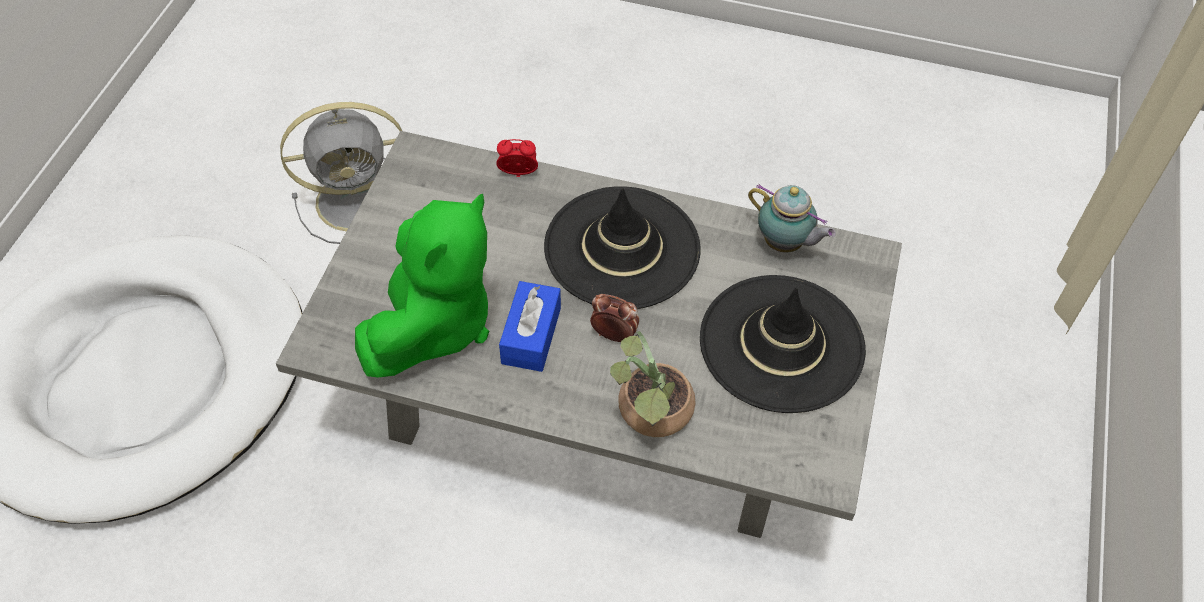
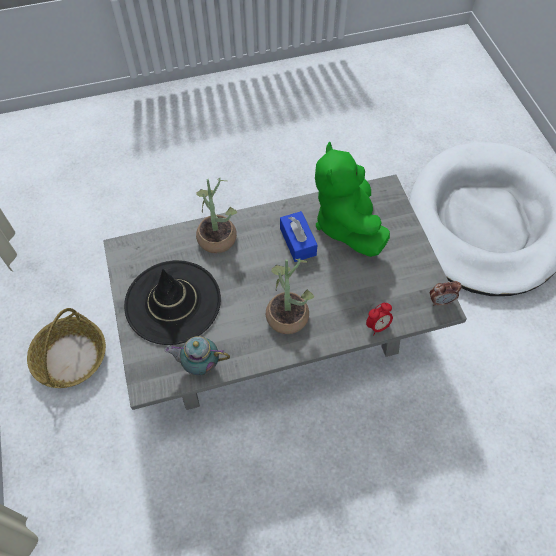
camera: 150 degrees right, 5 degrees up
(359, 200) = (495, 369): grey fan -> none
(613, 335) = (259, 262): alarm clock -> alarm clock (441, 301)
(622, 248) = (287, 312): black hat -> potted plant
(953, 529) = (71, 357): none -> basket

